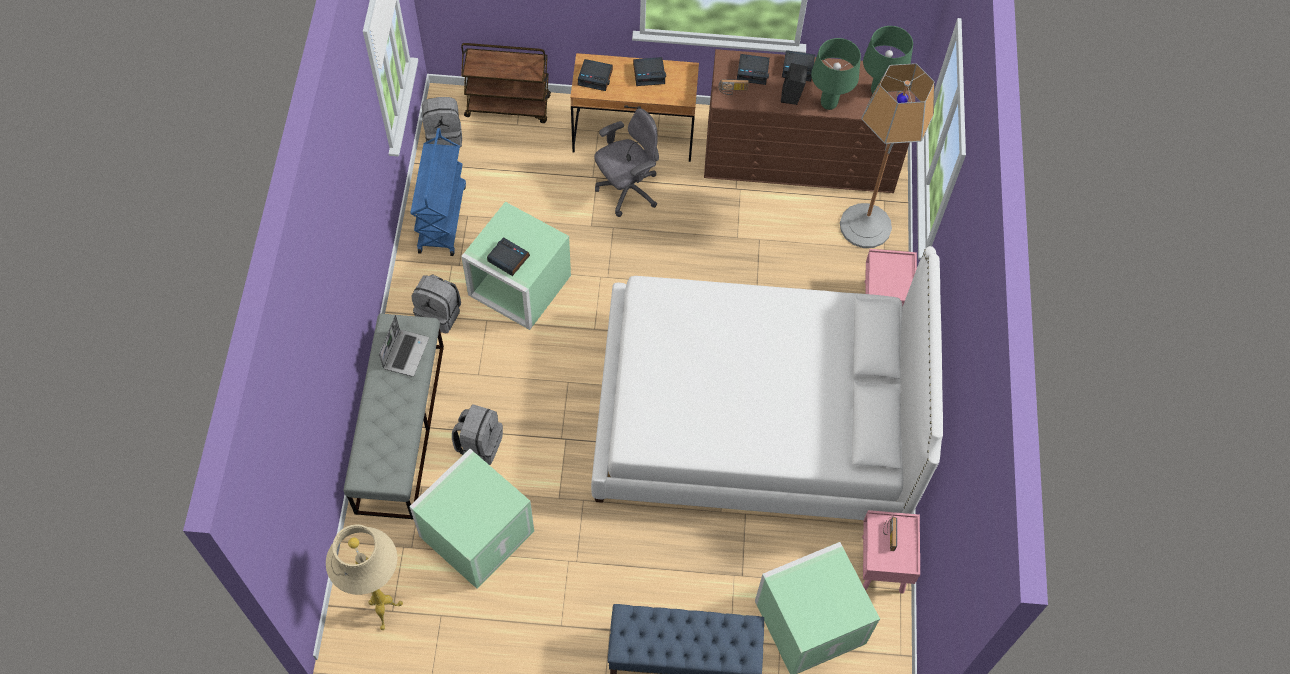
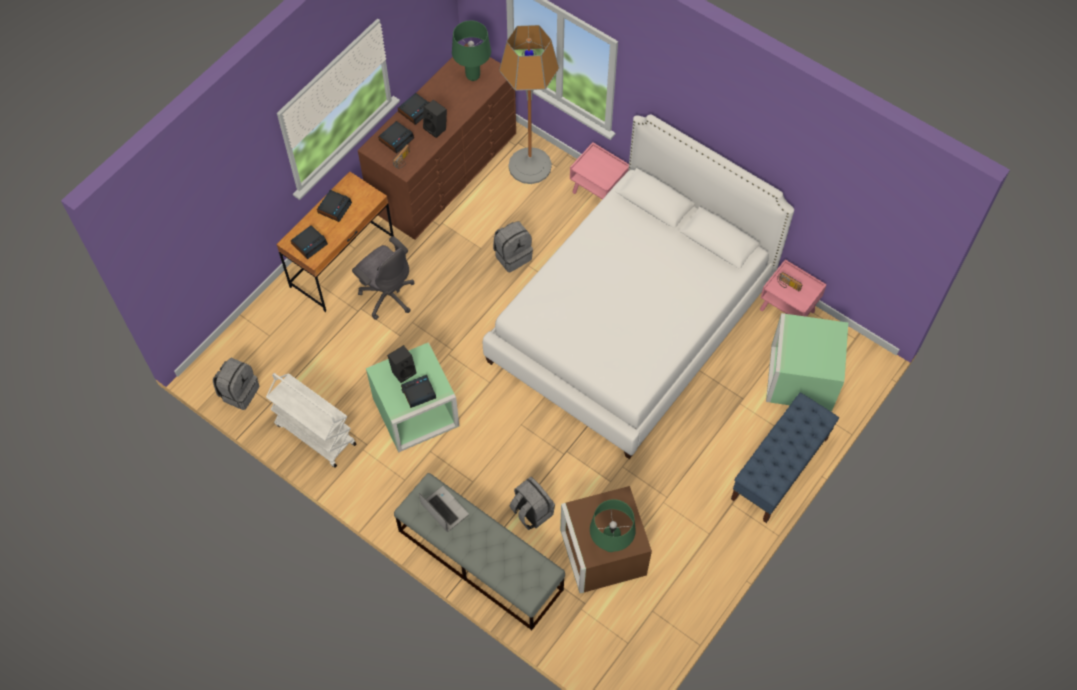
camera: 55 degrees left, 0 degrees up
(385, 613) = (626, 648): beige floor lamp -> none
(440, 314) = (400, 481): grey backpack -> grey backpack (512, 255)
(441, 218) = (315, 434): blue cart -> white cart
(476, 532) = (601, 551): green storage box -> brown storage box
(508, 106) = (247, 332): brown cart -> none
(523, 233) = (403, 371): none -> black speaker
(627, 190) = (387, 295): grey office chair -> grey office chair turned 135 degrees clockwise
(829, 104) = (460, 111): green table lamp -> green table lamp (610, 545)

